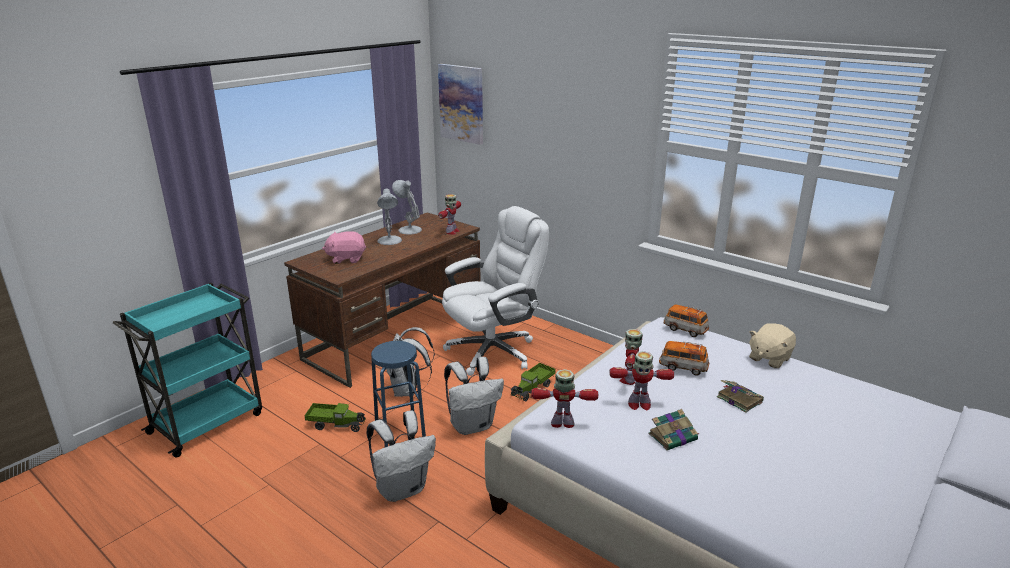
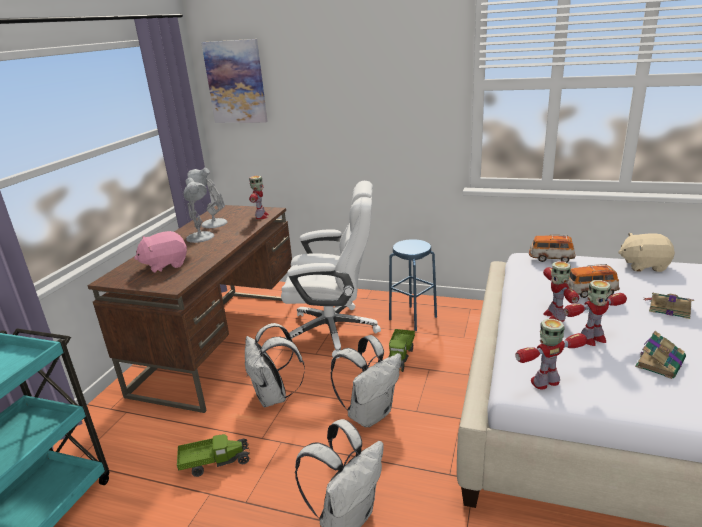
camera: 20 degrees left, 0 degrees up
(400, 431) = (296, 445): blue stool -> blue stool (413, 318)
(493, 351) = (334, 330): white office chair -> white office chair turned 60 degrees clockwise
(769, 358) = (643, 265): beige plush toy -> beige plush toy turned 75 degrees clockwise

